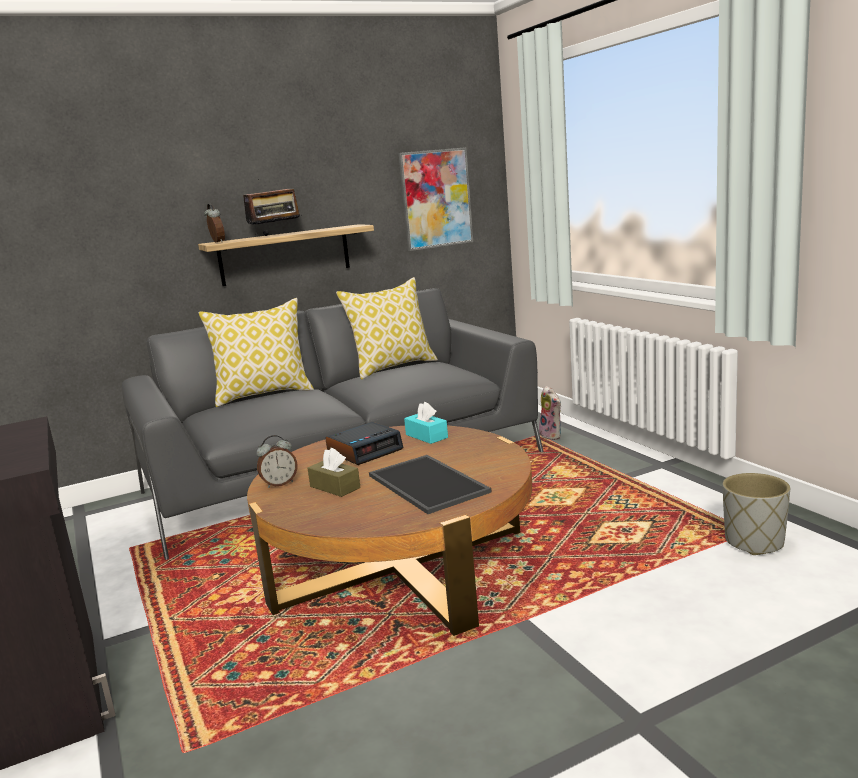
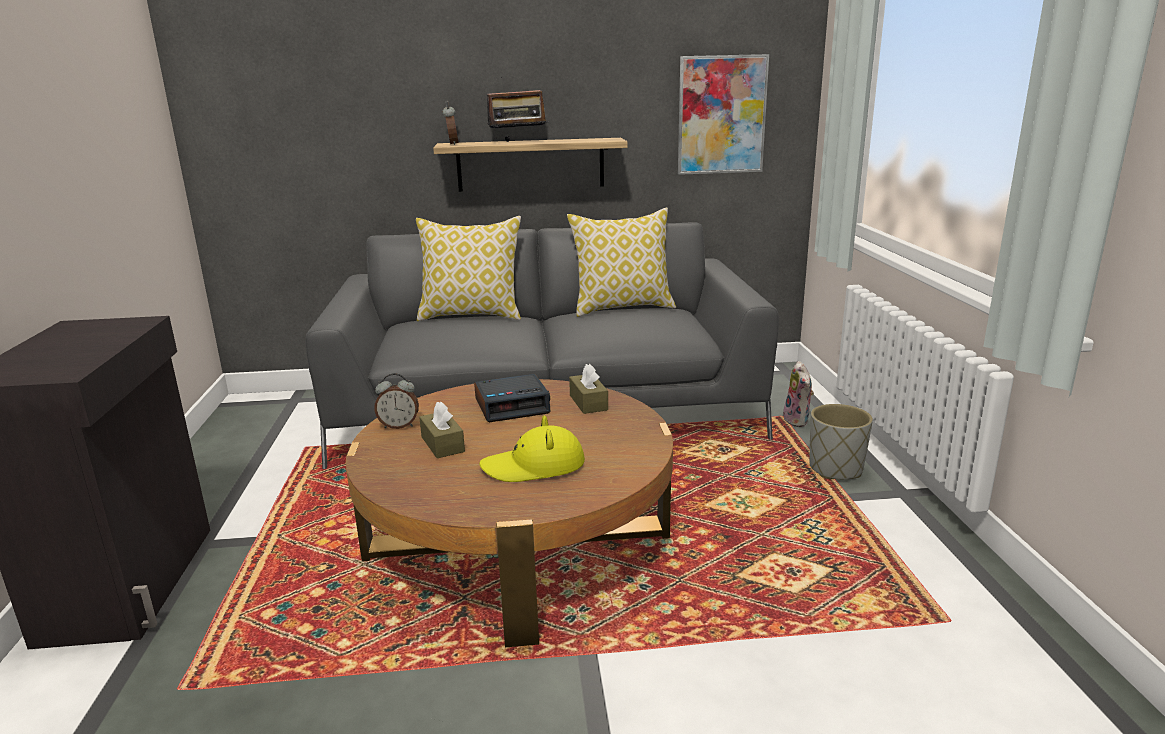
camera: 20 degrees right, 5 degrees up
(426, 436) = (588, 402): turquoise tissue box -> brown tissue box
(430, 483) = (534, 466): tray -> yellow hat
(753, 542) = (944, 639): grey planter -> grey planter (835, 469)

